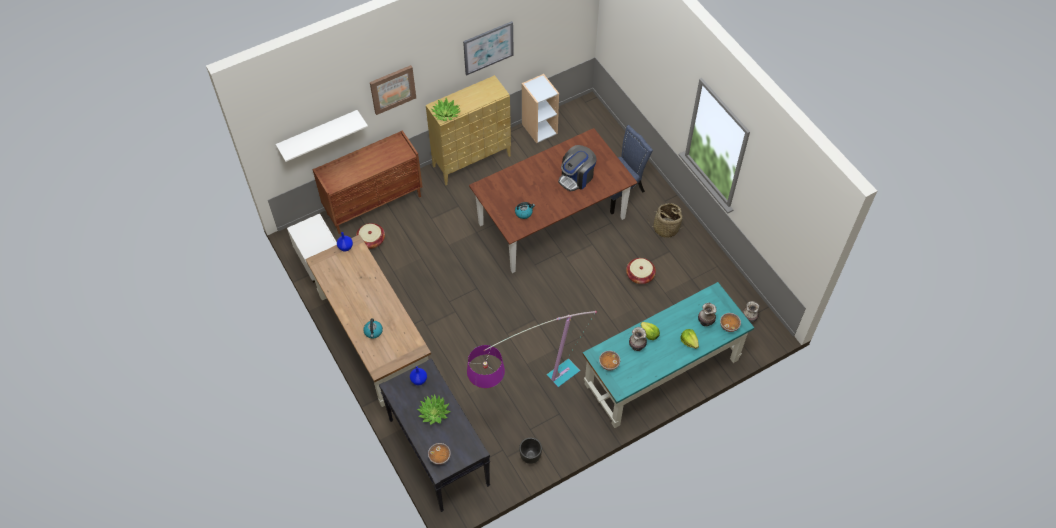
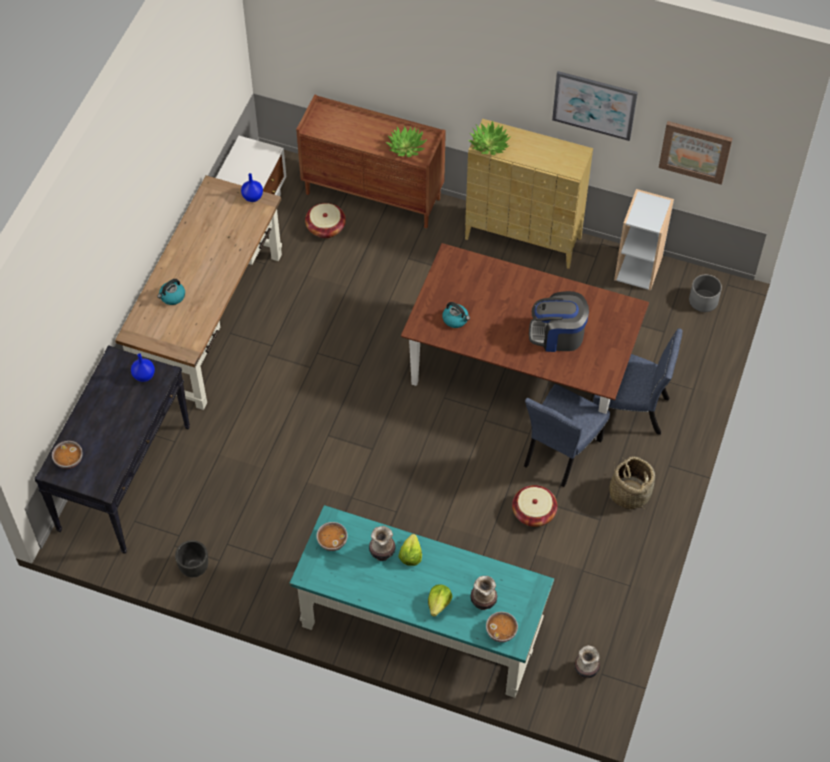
camera: 50 degrees right, 0 degrees up
(318, 133) = (332, 54): white shelf -> none
(392, 89) = (443, 67): picture -> picture (695, 151)
(434, 412) = (117, 417): potted plant -> potted plant (406, 147)
(523, 402) = (254, 513): floor lamp -> none
(585, 118) = (703, 301): none -> grey planter
(614, 237) = (561, 450): none -> blue chair

